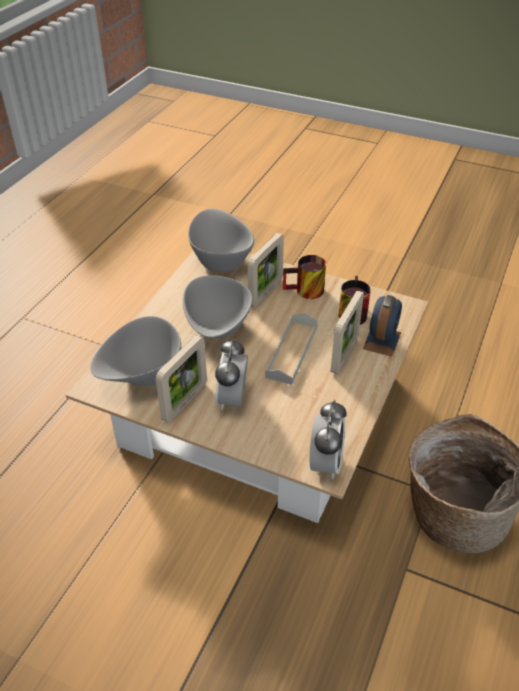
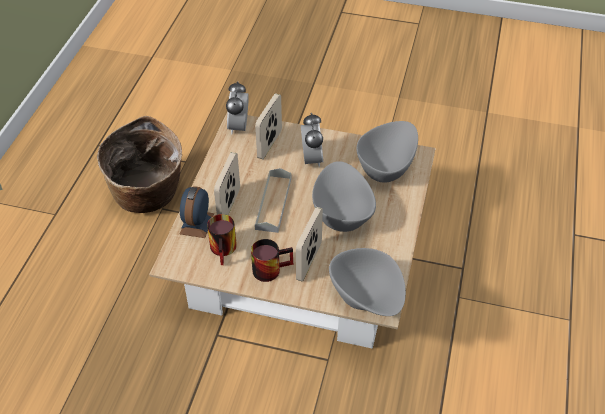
camera: 170 degrees right, 5 degrees up
(185, 402) = (346, 153): picture frame -> picture frame (269, 144)

